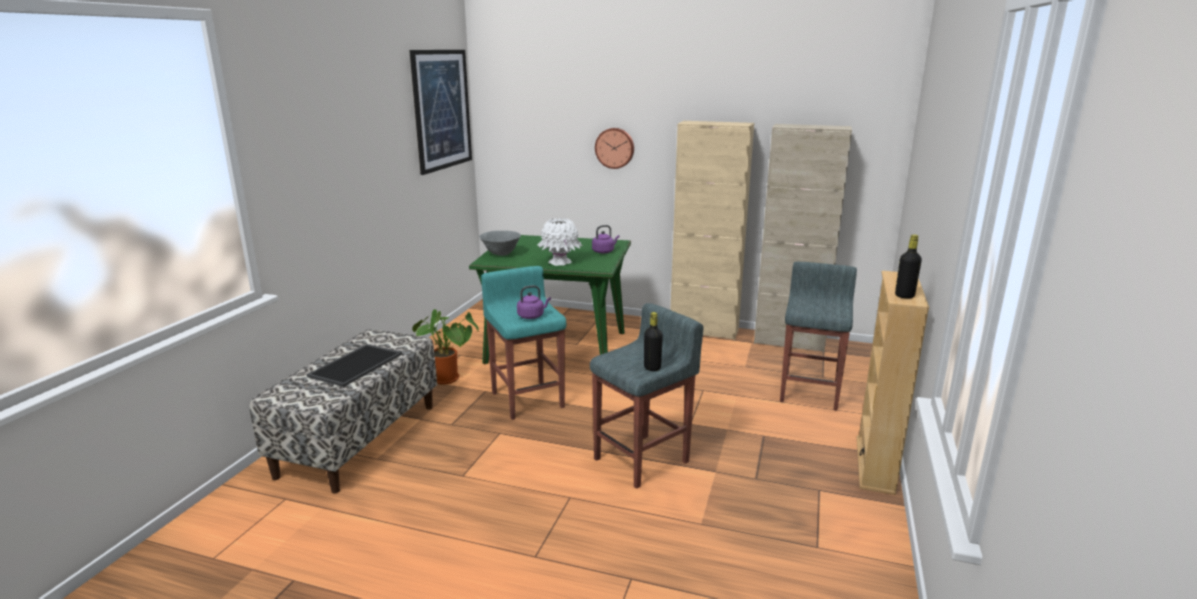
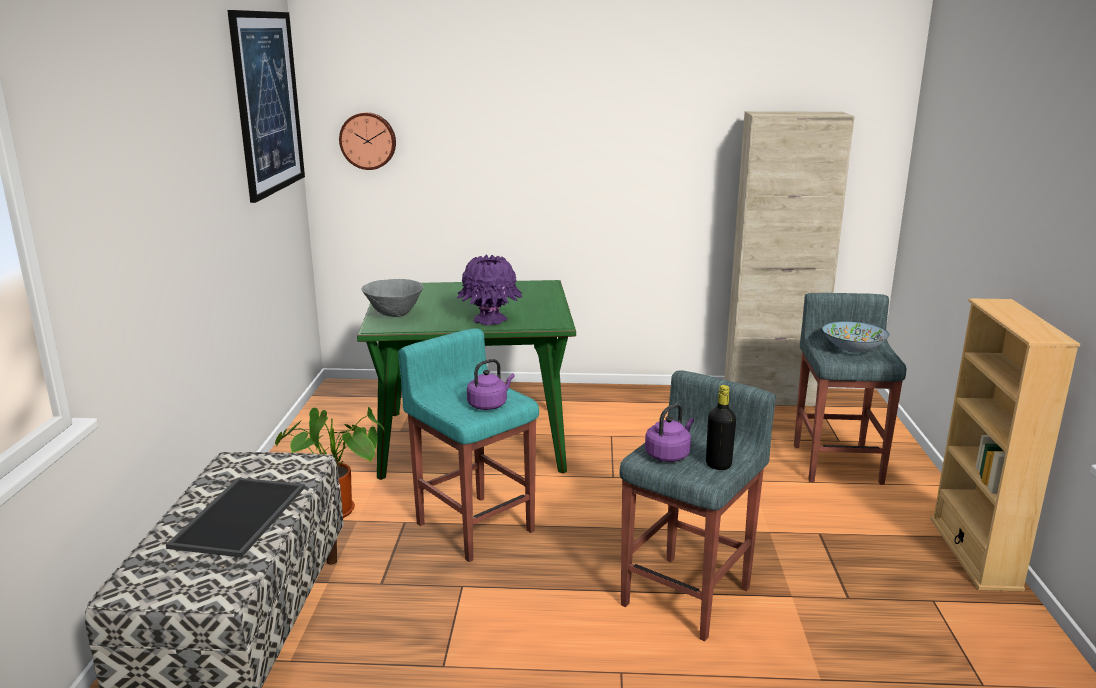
camera: 15 degrees left, 0 degrees up
(560, 262) = (490, 320): white vase -> purple vase
(604, 251) = (539, 299): purple kettle -> purple kettle (669, 455)
(615, 148) = (521, 151): wall clock -> wall clock (368, 140)
(704, 330) = (656, 394): beige cabinet -> none
(819, 305) = (852, 349): none -> bowl
(904, 296) = (1037, 331): black bottle -> none

